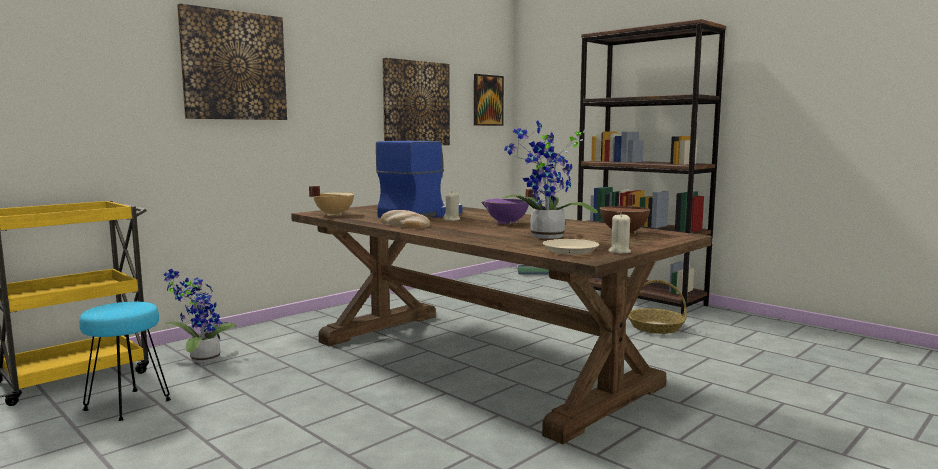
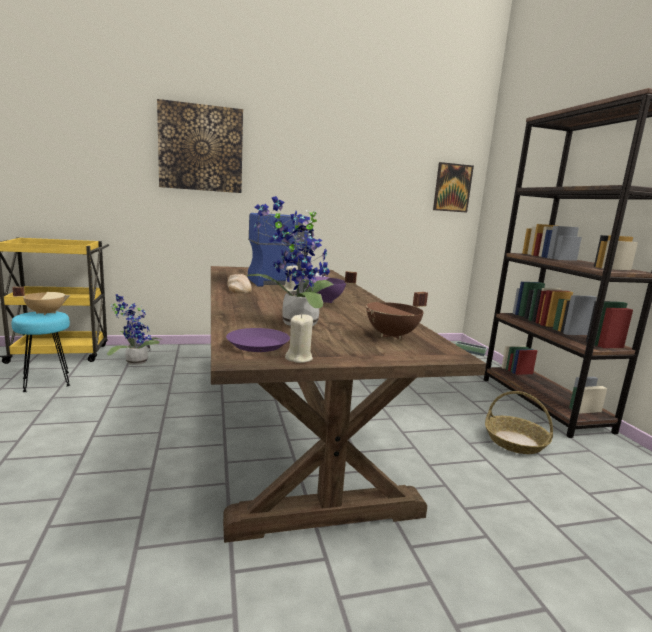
camera: 30 degrees right, 5 degrees up
(333, 214) = (229, 271): beige cooking pot -> beige cooking pot (45, 313)
(416, 103) = (370, 186): picture -> none
(569, 251) = (257, 344): beige plate -> purple plate

